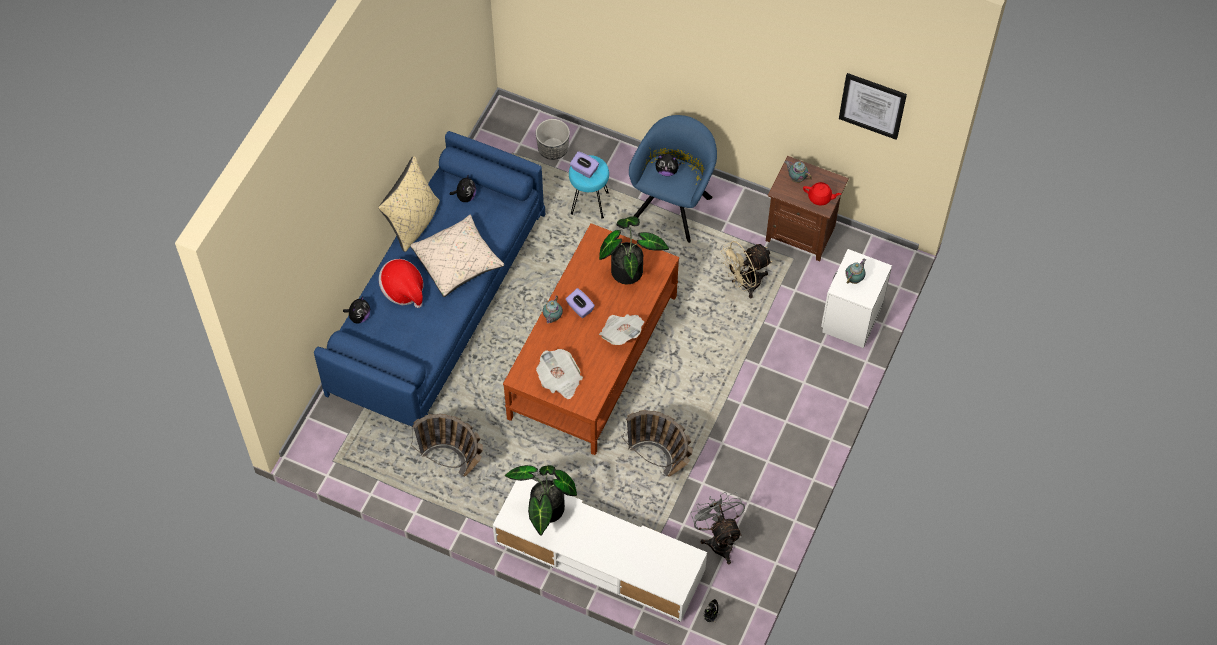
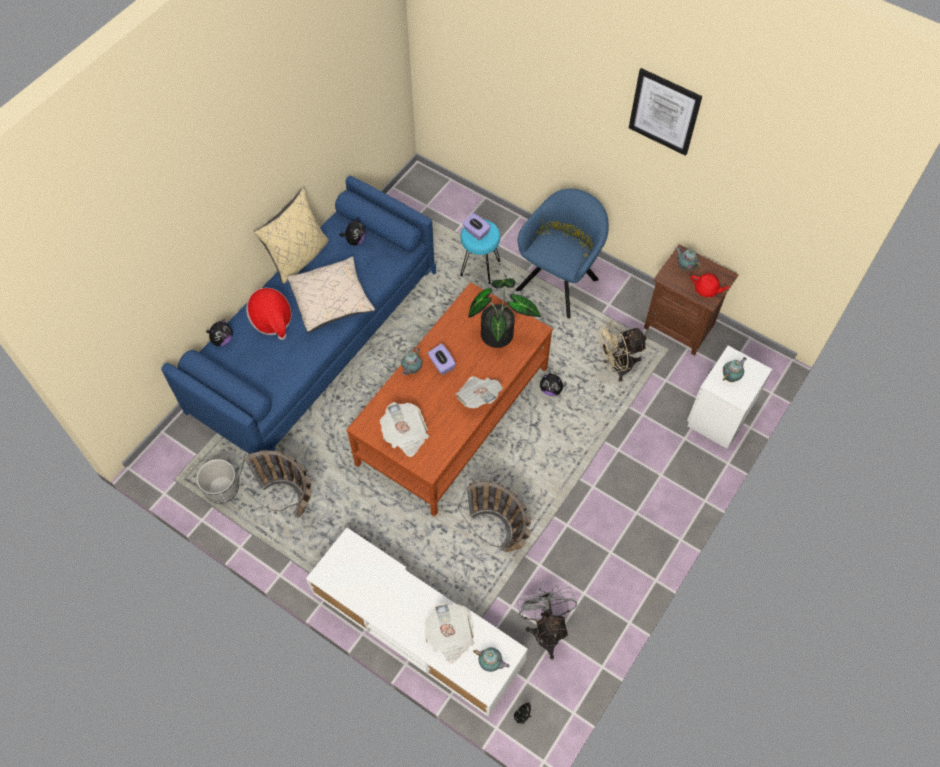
camera: 10 degrees right, 0 degrees up
(545, 511) = (363, 572): potted plant -> none
(553, 148) = (456, 214): planter -> planter (222, 489)
(635, 553) = (449, 636): none -> newspaper
(667, 171) = (556, 244): plush toy -> plush toy (551, 390)
(677, 570) = (491, 664): none -> teapot
(872, 105) = (782, 193): picture -> picture (664, 111)

